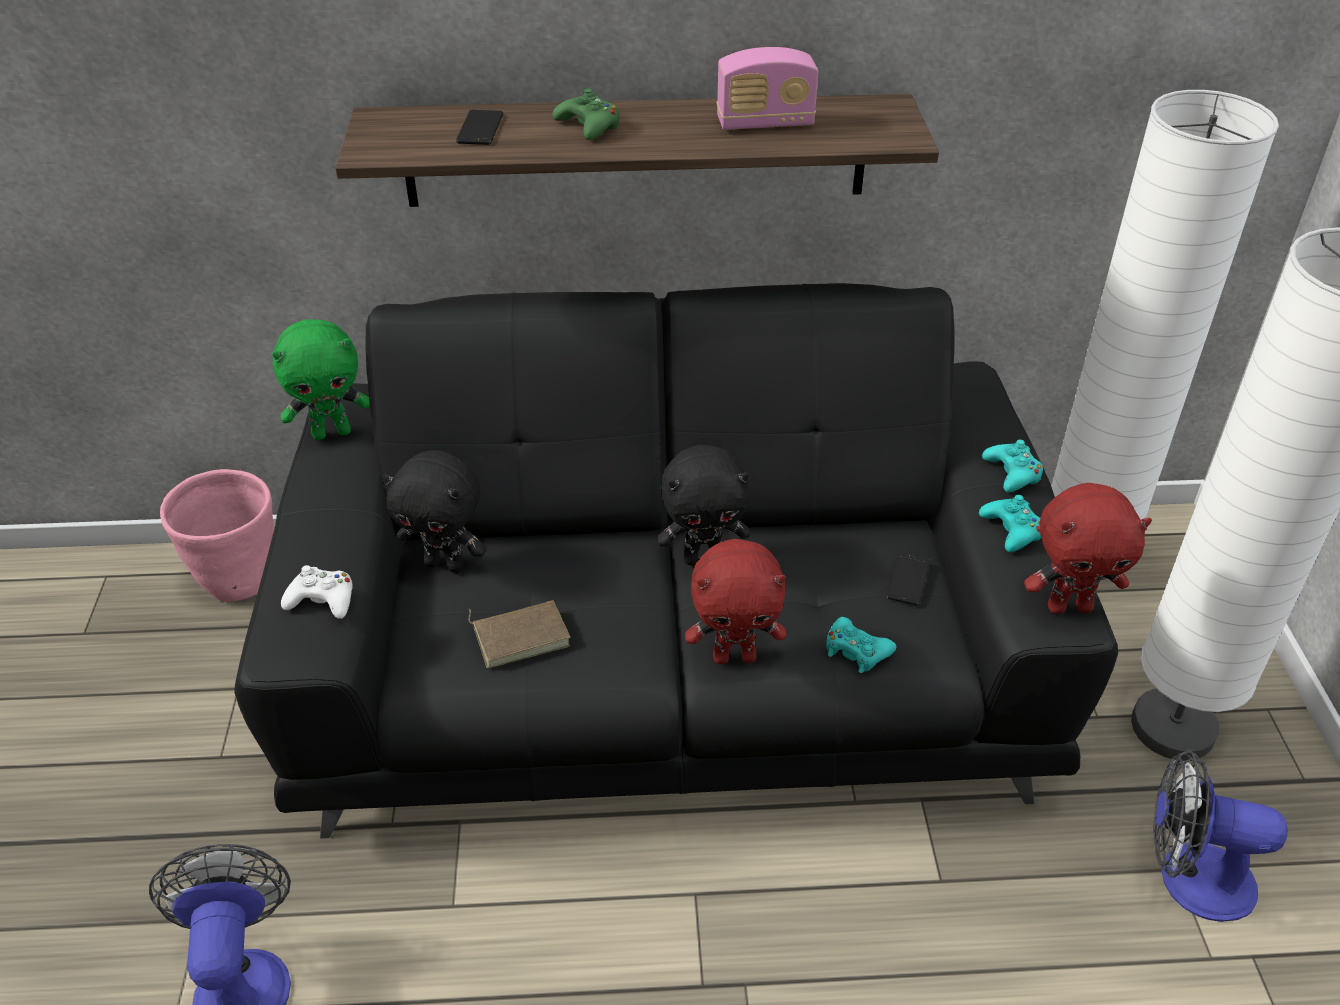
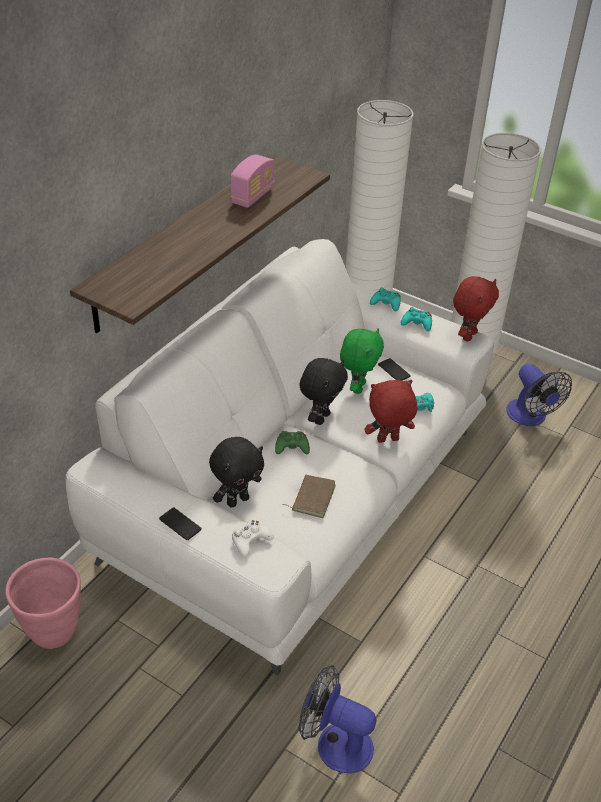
camera: 55 degrees left, 0 degrees up
(332, 432) = (118, 484): green plush toy -> green plush toy (357, 387)
(480, 128) = (151, 264): phone -> phone (180, 524)
(589, 126) = (192, 236): green game controller -> green game controller (292, 447)
(671, 667) = (296, 493): black sofa -> white sofa
(735, 656) = (387, 441): red plush toy -> red plush toy turned 135 degrees counterclockwise
(1189, 878) = (530, 417): fan -> fan turned 75 degrees counterclockwise

